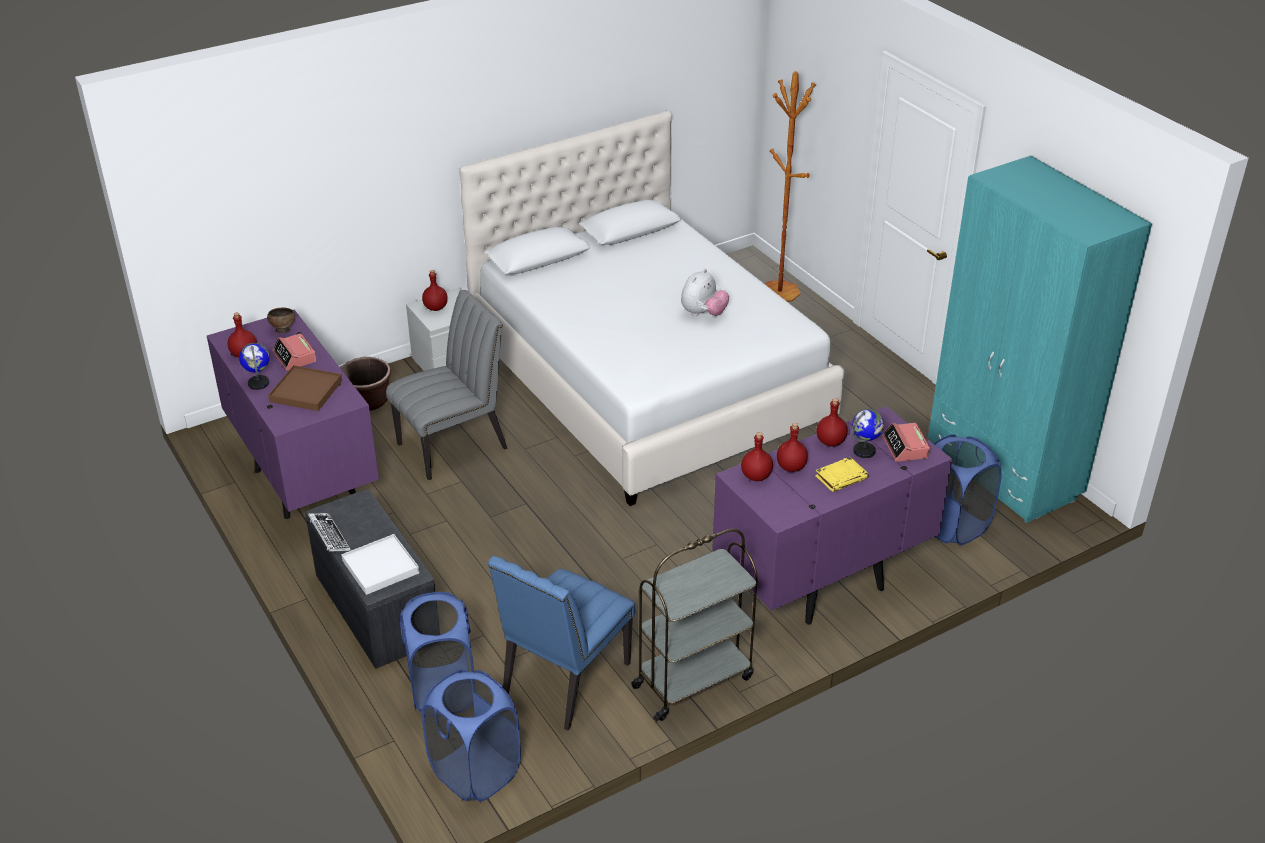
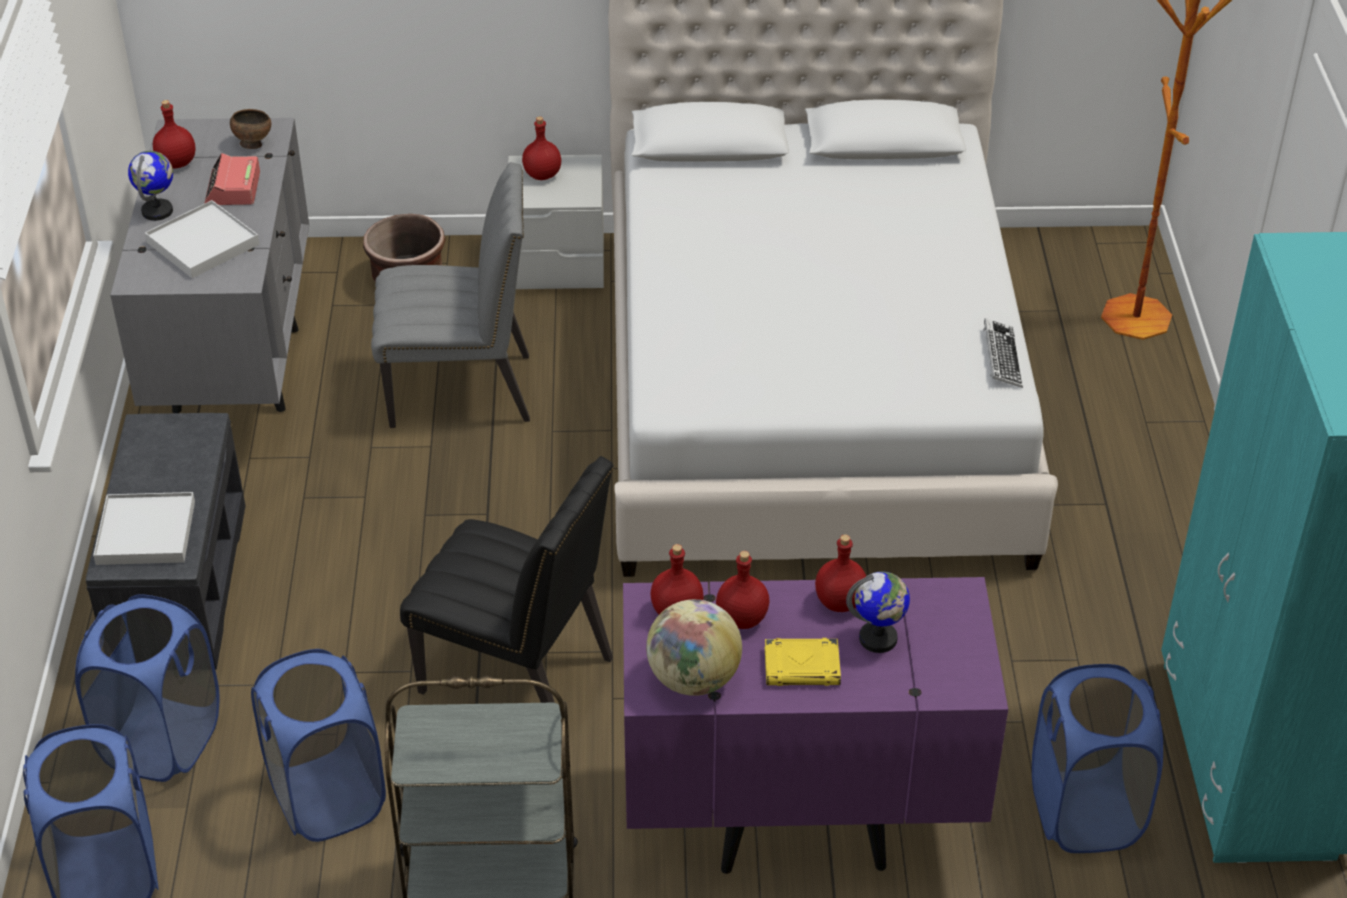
camera: 30 degrees right, 5 degrees up
(304, 482) = (236, 369): purple dresser -> grey dresser
(306, 391) = (202, 243): brown tray -> white tray
(329, 536) = (123, 461): keyboard -> keyboard (1001, 358)
(566, 678) = (327, 797): blue chair -> blue laundry basket
(615, 576) = (515, 675): none -> black chair
(703, 314) = (872, 317): plush toy -> none
(795, 503) = (693, 679): none -> globe
(905, 447) = (948, 659): alarm clock -> none

